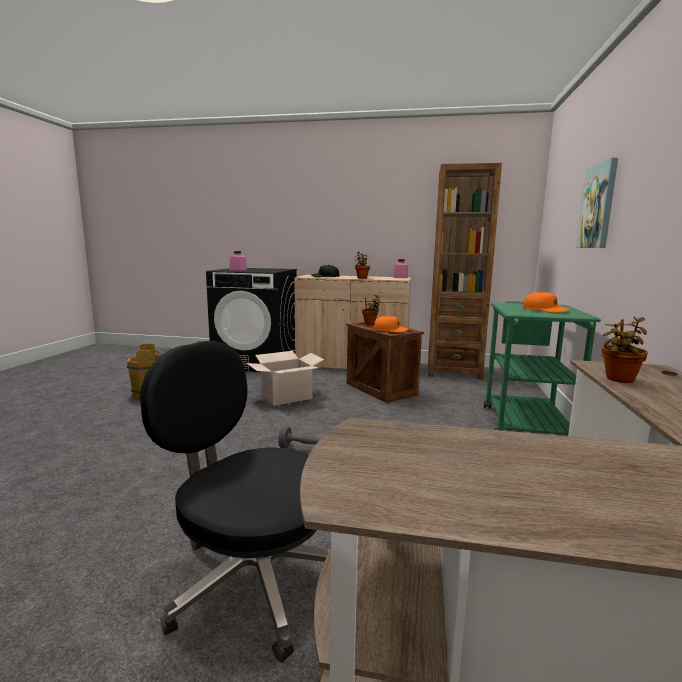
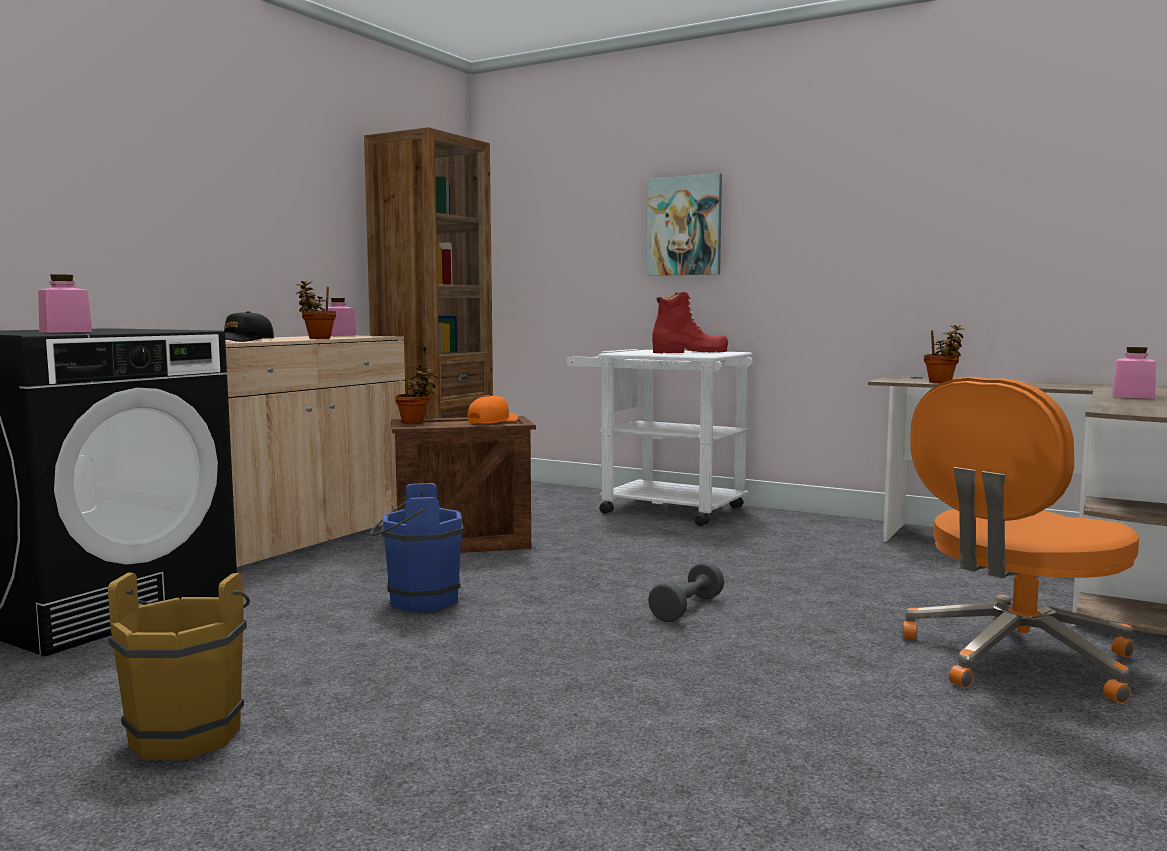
camera: 70 degrees left, 5 degrees down
(254, 578) = (1016, 659): black office chair -> orange office chair
(286, 397) = (417, 601): cardboard box -> blue bucket
(524, 420) = (660, 509): green cart -> white cart
(544, 310) = (690, 352): orange cap -> red boot
(599, 460) = (1133, 396): none -> pink jar

